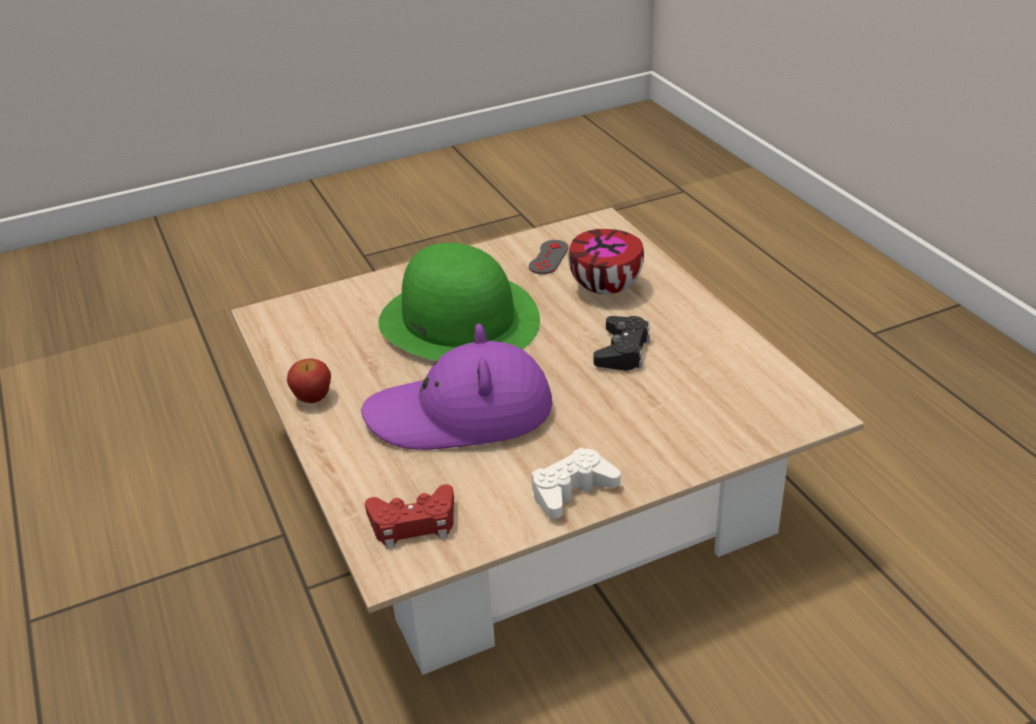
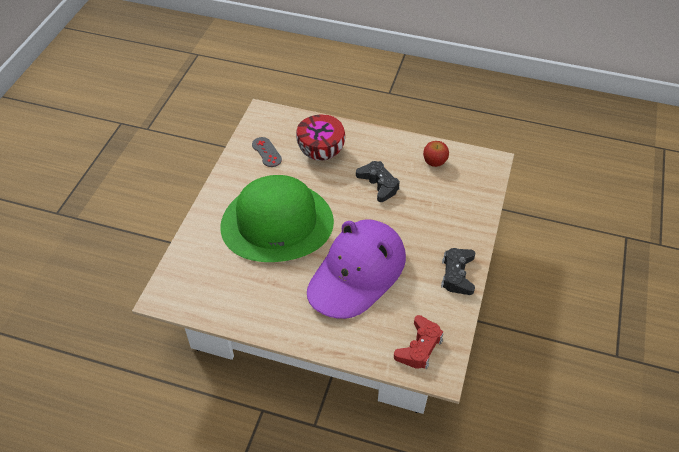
camera: 50 degrees left, 15 degrees up
(313, 397) = (270, 325): apple -> apple (434, 162)
(572, 490) = (457, 274): white game controller -> black game controller

